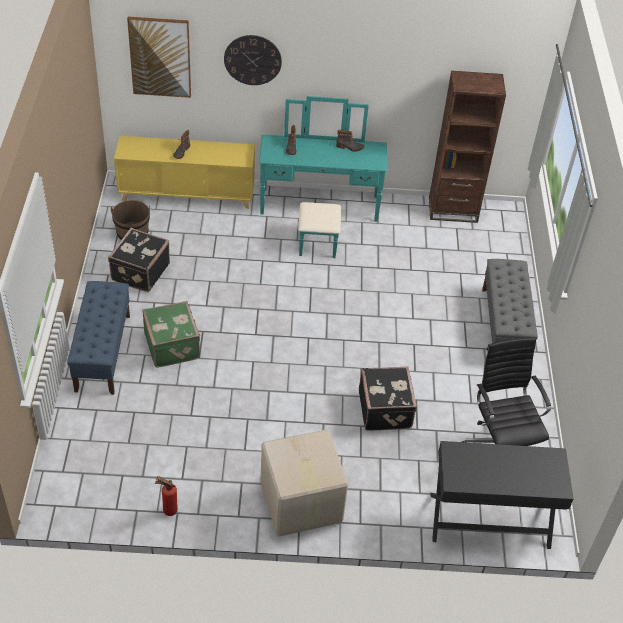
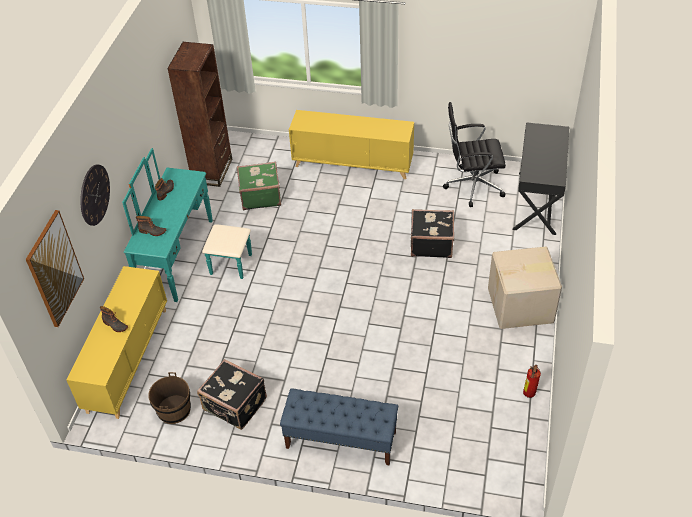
camera: 75 degrees left, 0 degrees up
(173, 345) = (340, 382): green suitcase -> green suitcase (260, 196)
(503, 326) = (353, 164): grey bench -> yellow cabinet

